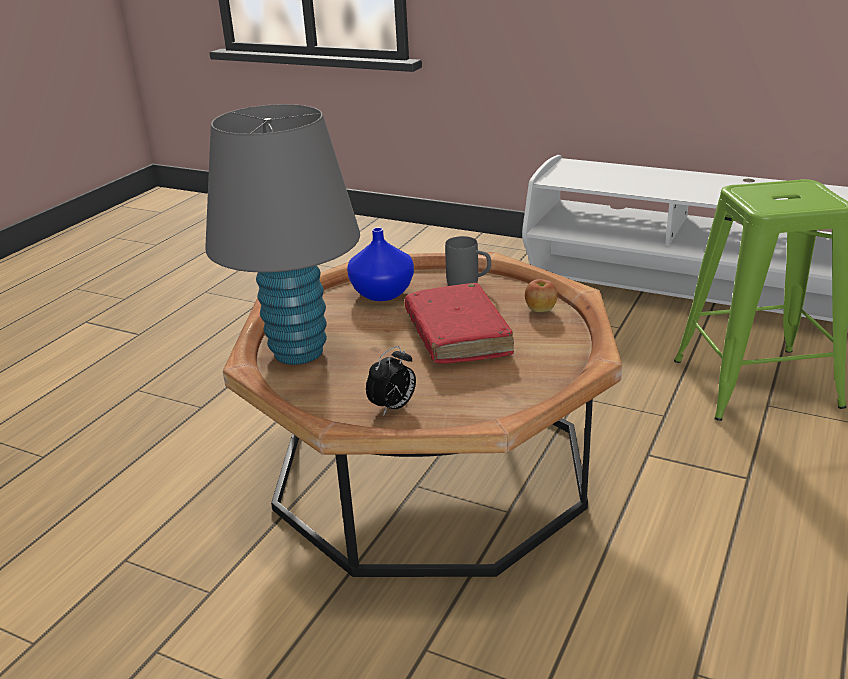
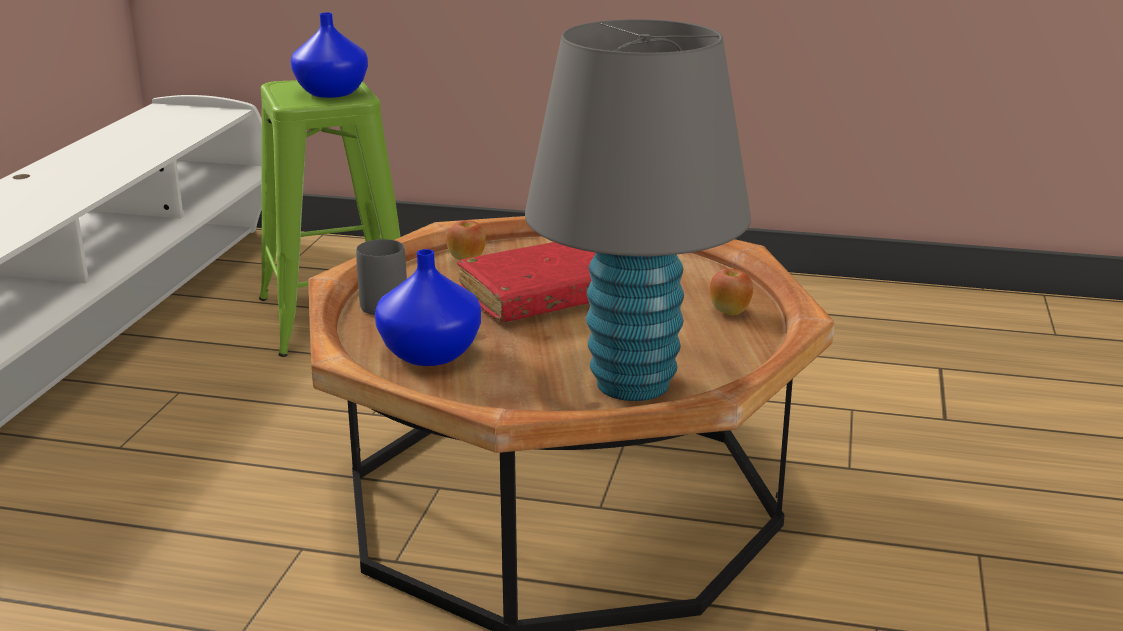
camera: 105 degrees left, 5 degrees down
(393, 407) = (730, 311): alarm clock -> apple
(777, 199) = (330, 93): none -> blue vase

